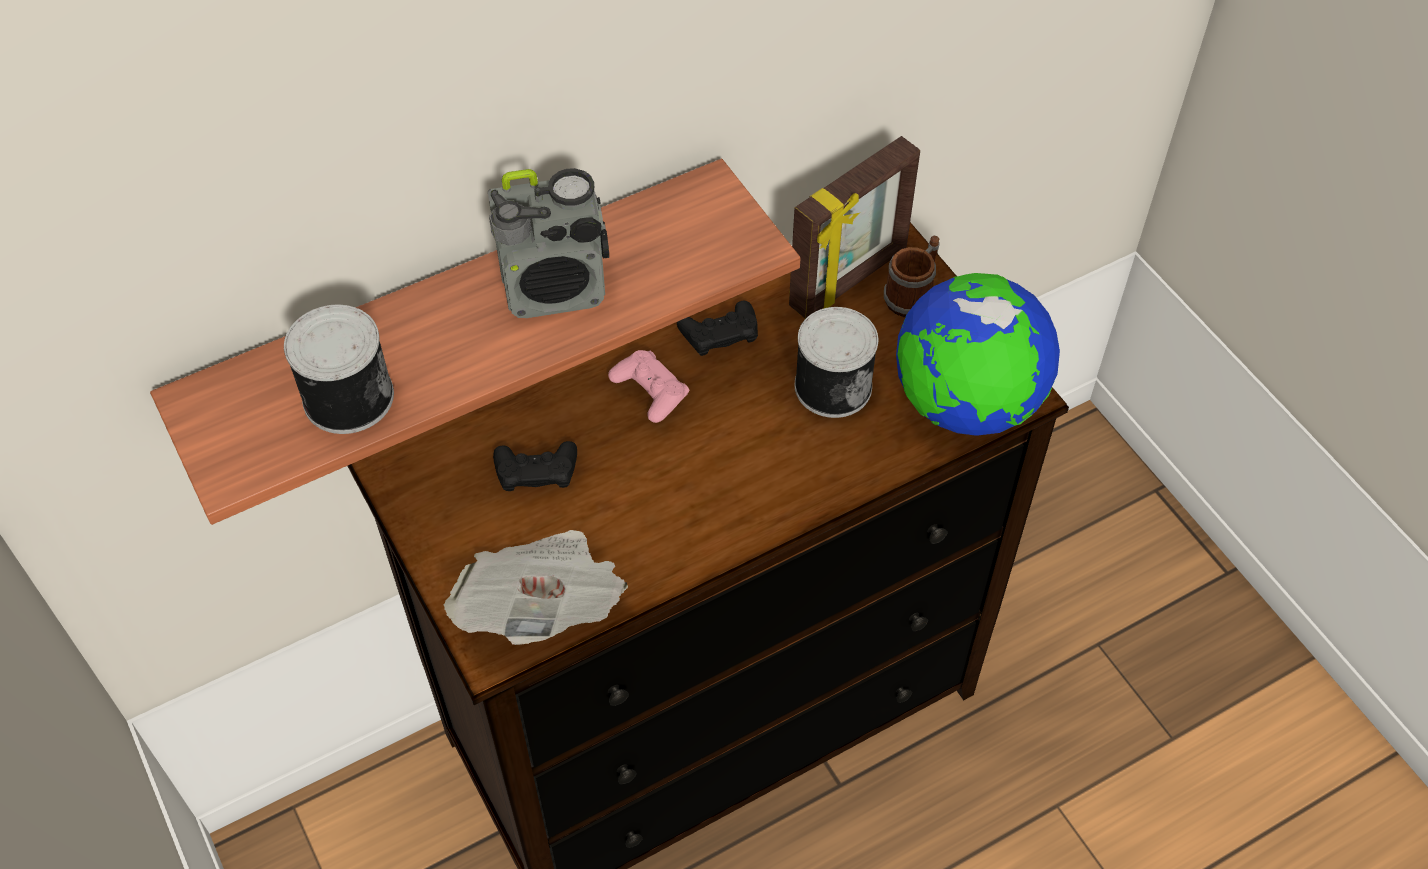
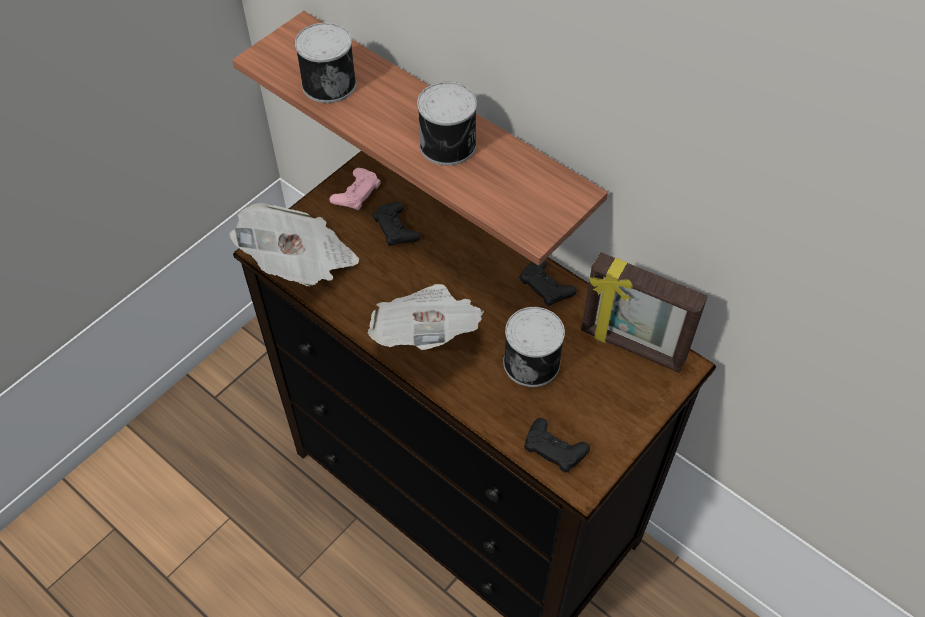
camera: 70 degrees right, 0 degrees up
(556, 289) = (449, 145): radio -> can
(650, 390) = (481, 264): pink game controller -> pink game controller (356, 193)
(739, 486) = (426, 333): none -> newspaper
(913, 295) = (639, 389): mug -> none
(966, 403) = (554, 448): globe -> black game controller

